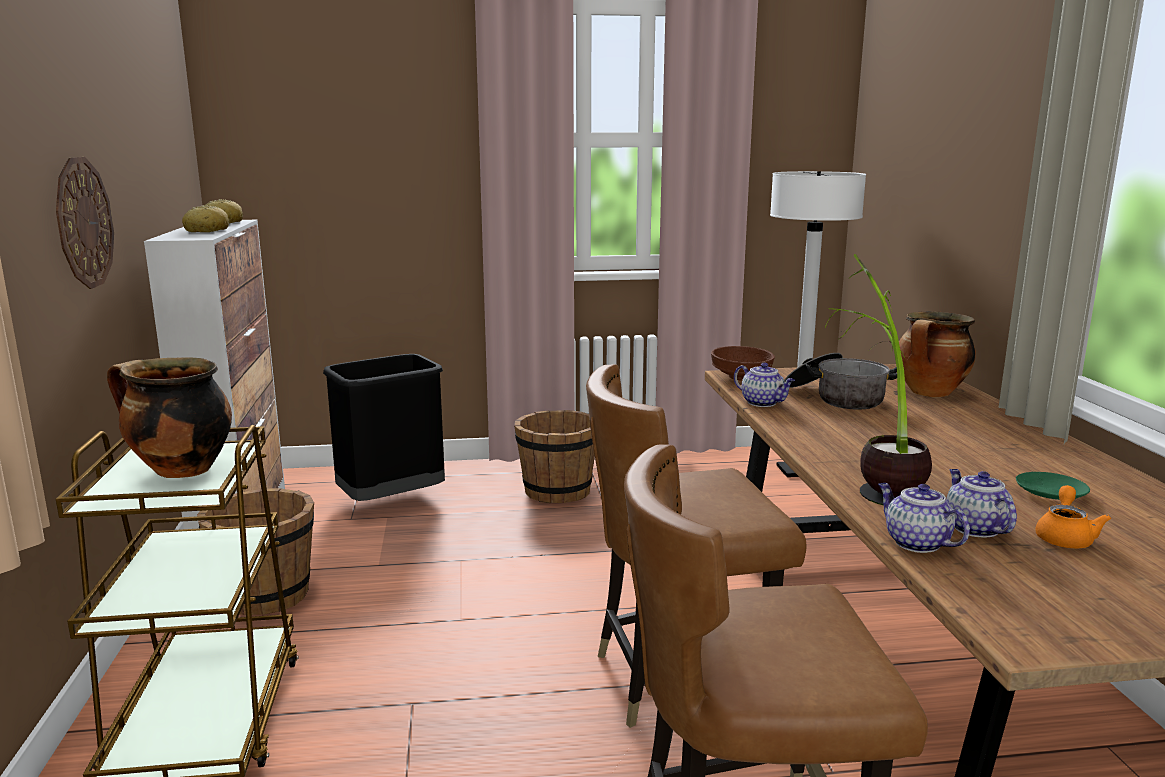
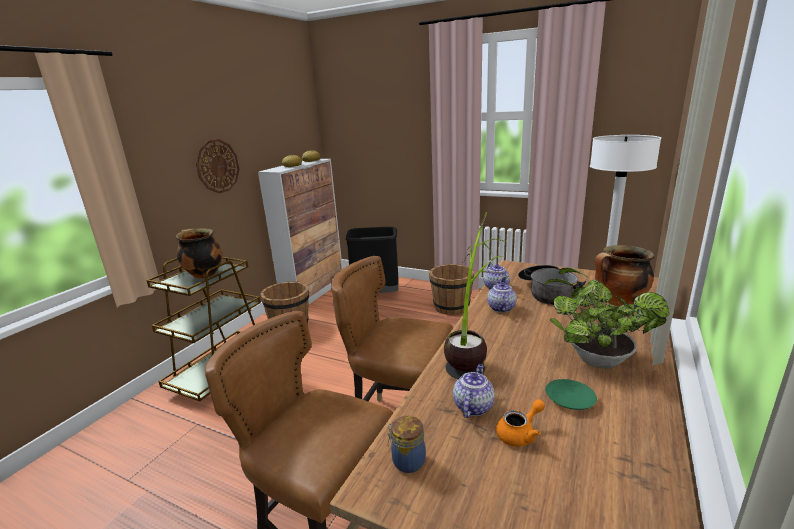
camera: 35 degrees right, 5 degrees up
(740, 377) = (512, 268): brown bowl -> none
(915, 542) = (422, 403): teapot -> teapot (500, 308)
(1004, 452) = (593, 359): none -> potted plant
(1010, 600) = (407, 461): none -> jar

